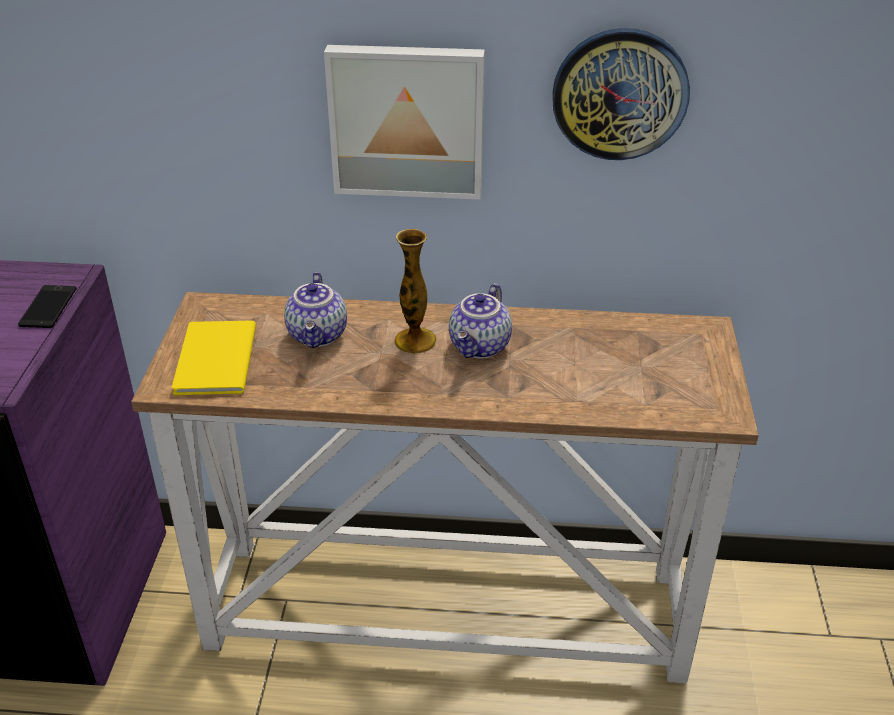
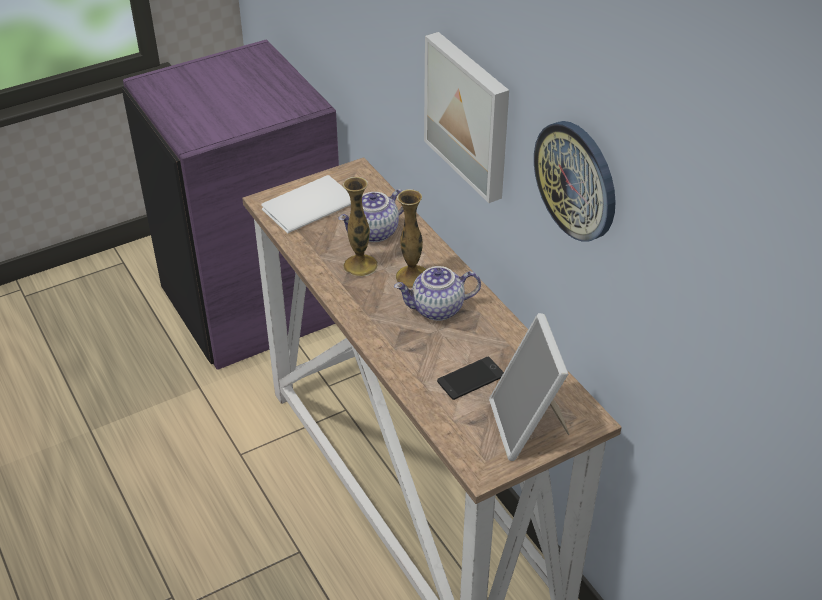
camera: 55 degrees right, 5 degrees up
(48, 307) = (274, 117): phone -> phone (471, 379)
(212, 361) = (305, 205): yellow book -> white book
(358, 365) = (360, 265): none -> vase
(692, 364) = (528, 427): none -> picture frame

